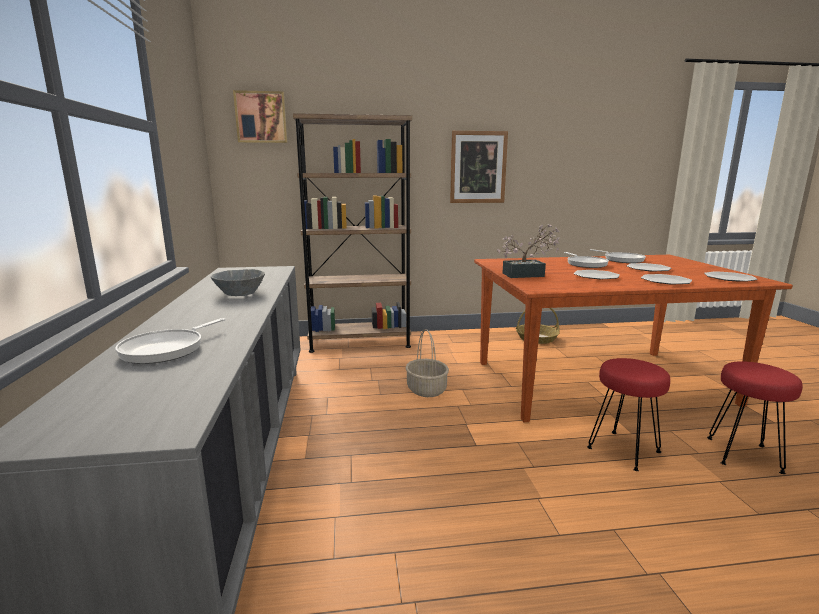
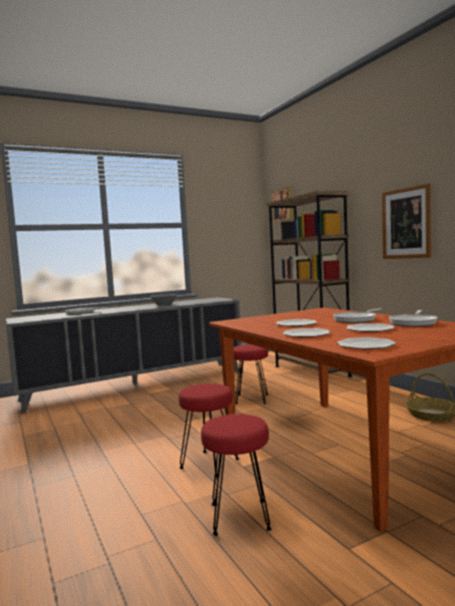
camera: 70 degrees right, 10 degrees down
(426, 389) = (251, 399): basket -> red stool
(528, 275) = (273, 317): potted plant -> none

